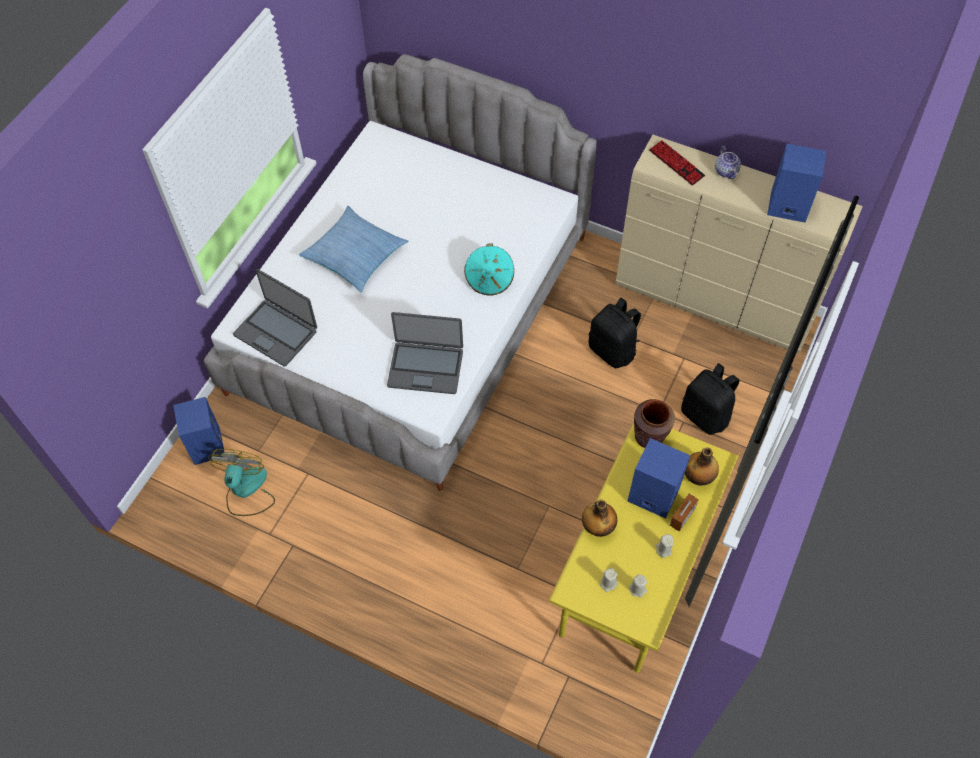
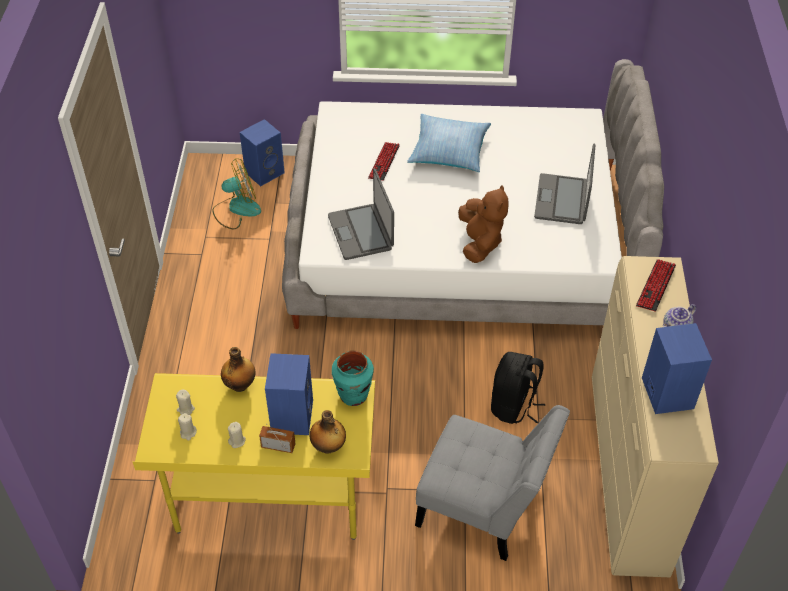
camera: 65 degrees right, 10 degrees down
(276, 332) = (344, 134): laptop -> laptop (562, 200)
(339, 313) = (384, 162): none -> keyboard
(489, 279) = (480, 243): turquoise hat -> brown plush toy
(649, 437) = (353, 395): brown vase -> turquoise vase
(706, 415) = (483, 509): black backpack -> grey chair

